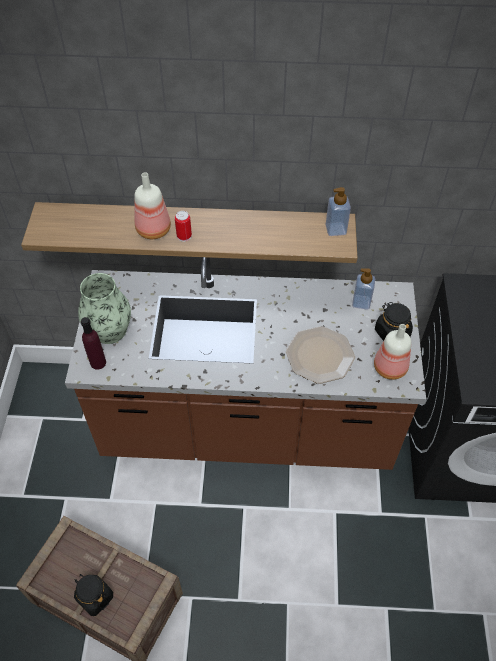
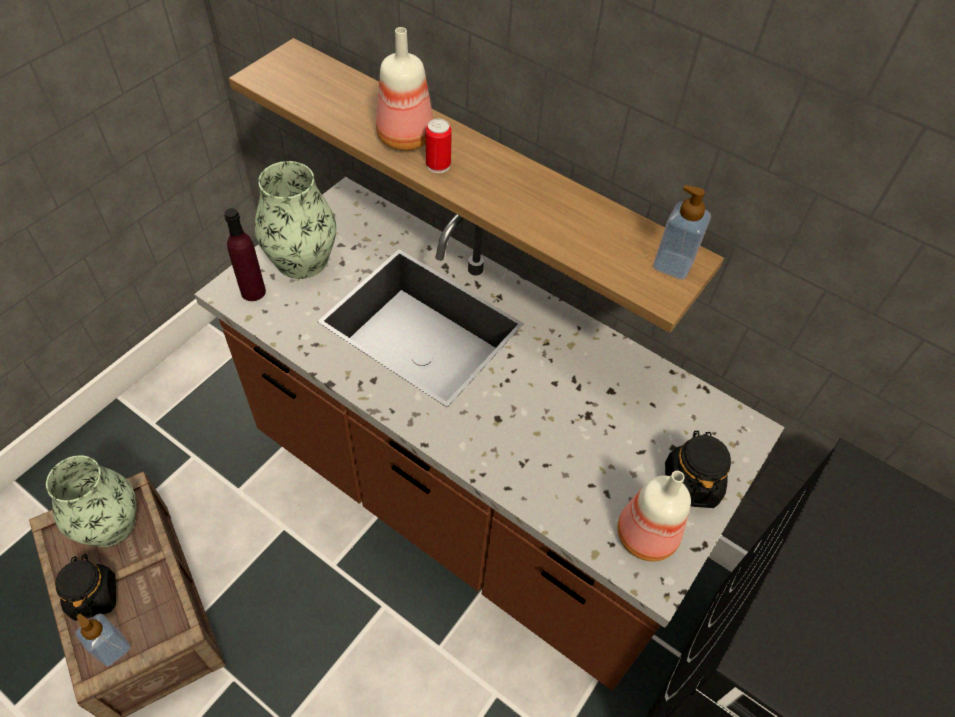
camera: 30 degrees right, 0 degrees up
(69, 555) = (109, 524): none -> vase
(320, 355) = (552, 452): plate -> none
(361, 302) = (676, 411): soap dispenser -> soap dispenser (113, 648)

